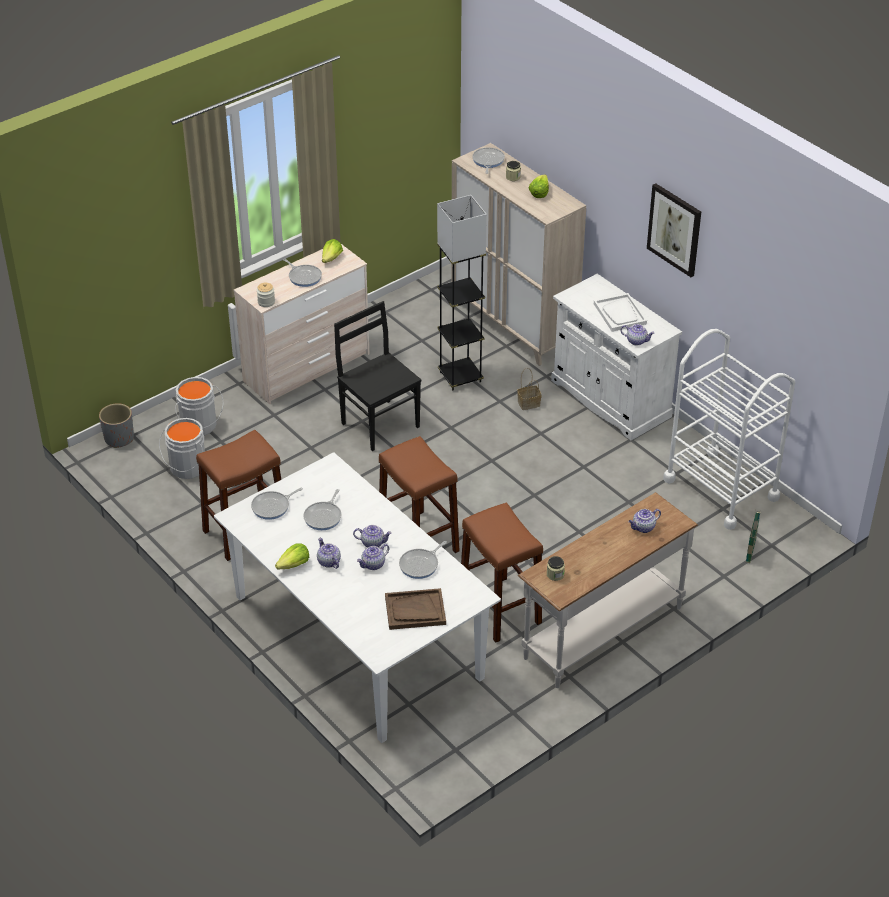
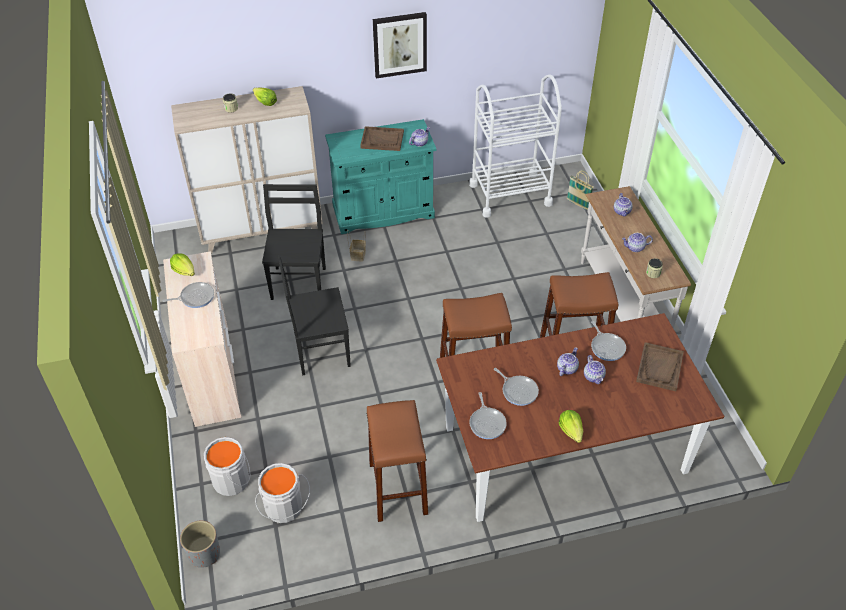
camera: 65 degrees left, 5 degrees up
(266, 302) = (211, 334): jar -> none
(328, 561) = (577, 405): teapot -> teapot (635, 248)
(358, 637) = (564, 449): white dining table -> brown dining table
(460, 377) = (299, 282): grey floor lamp -> black chair
(488, 161) = (196, 114): frying pan -> none
(610, 399) = (383, 211): white cabinet -> turquoise cabinet
(620, 314) = (382, 140): white tray -> brown tray

